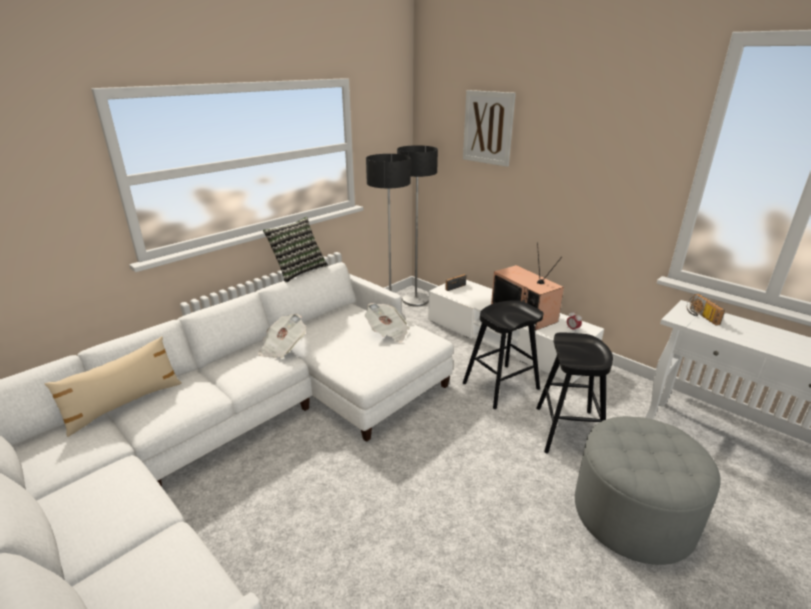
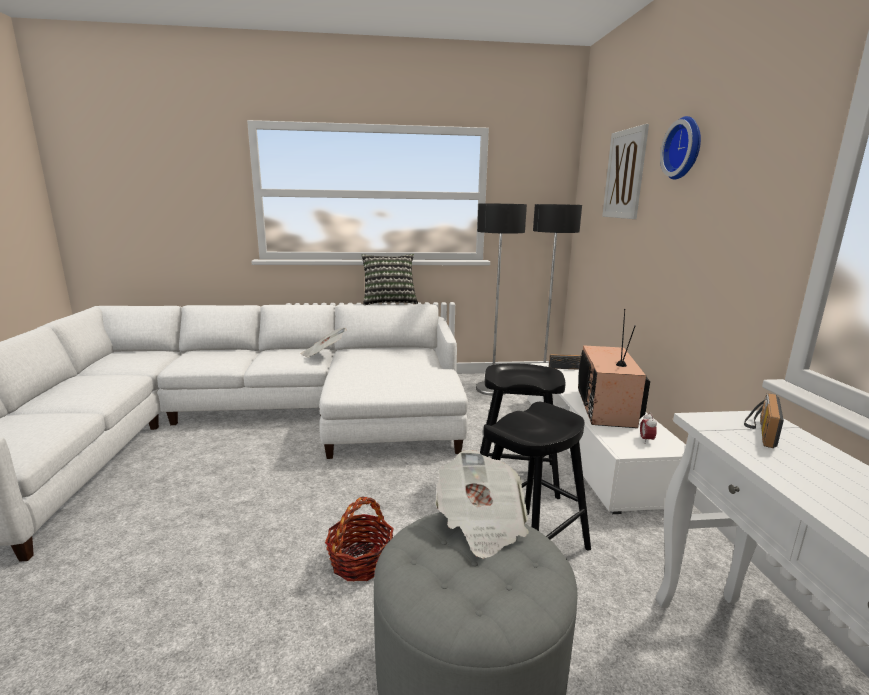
camera: 40 degrees right, 10 degrees down
(124, 404) = (190, 352): beige pillow -> none
(388, 332) = (417, 370): newspaper -> newspaper (481, 524)
(505, 497) = (360, 561): none -> basket
(562, 121) = (685, 148): none -> wall clock

